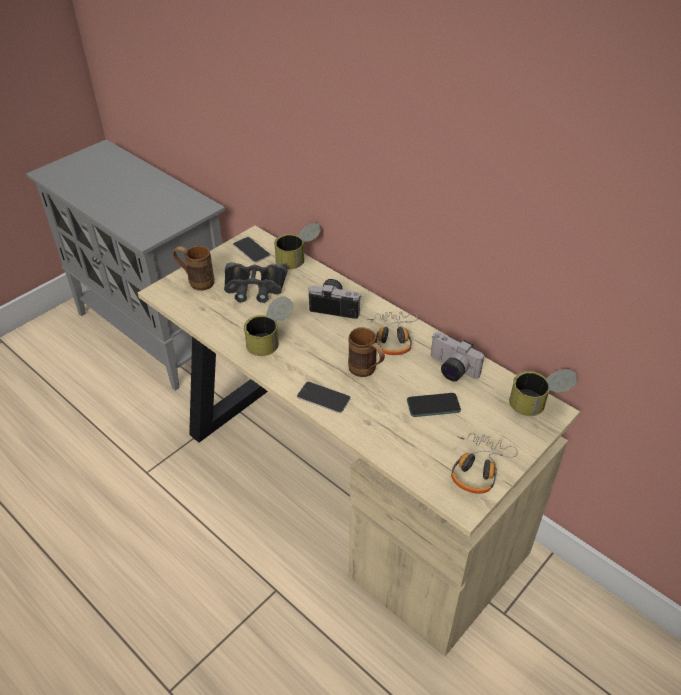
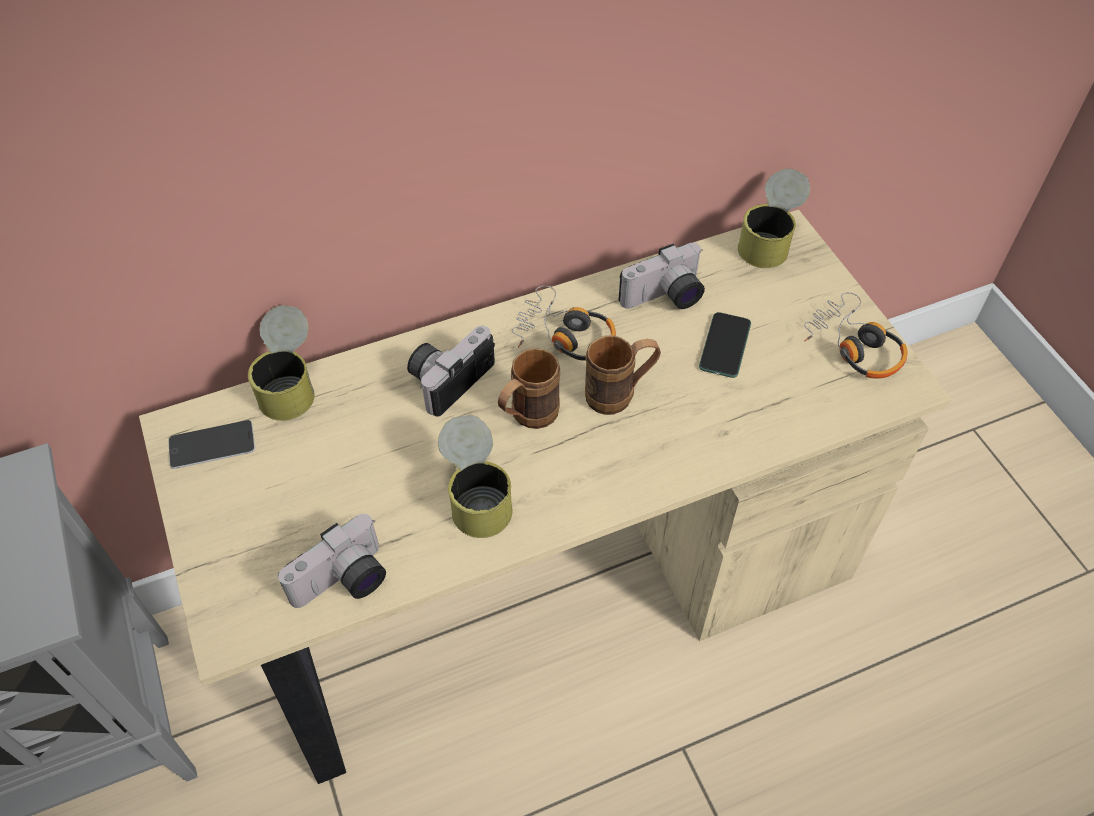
camera: 65 degrees left, 10 degrees up
(196, 282) = (242, 563): brown mug -> brown mug (527, 418)
(201, 314) = (344, 583): none -> camera
(254, 287) = (324, 474): black binoculars -> none
(323, 397) = (647, 469): phone -> none

